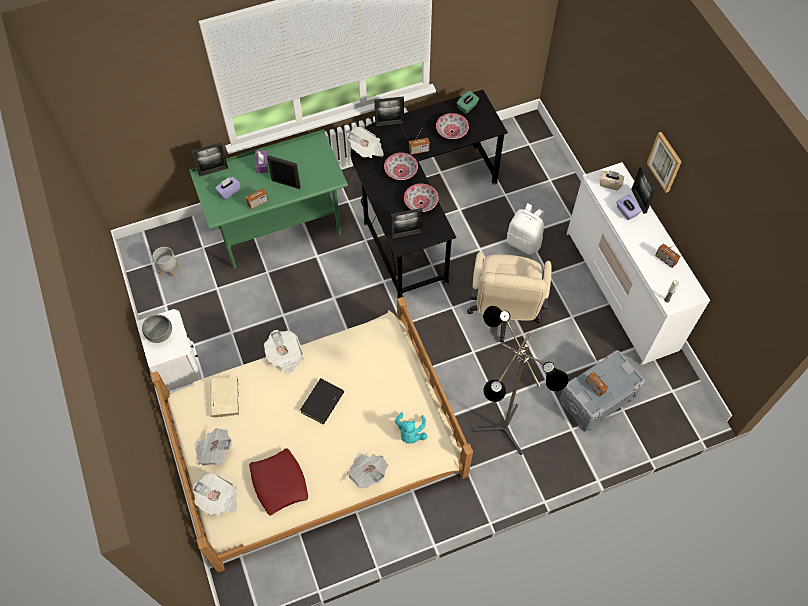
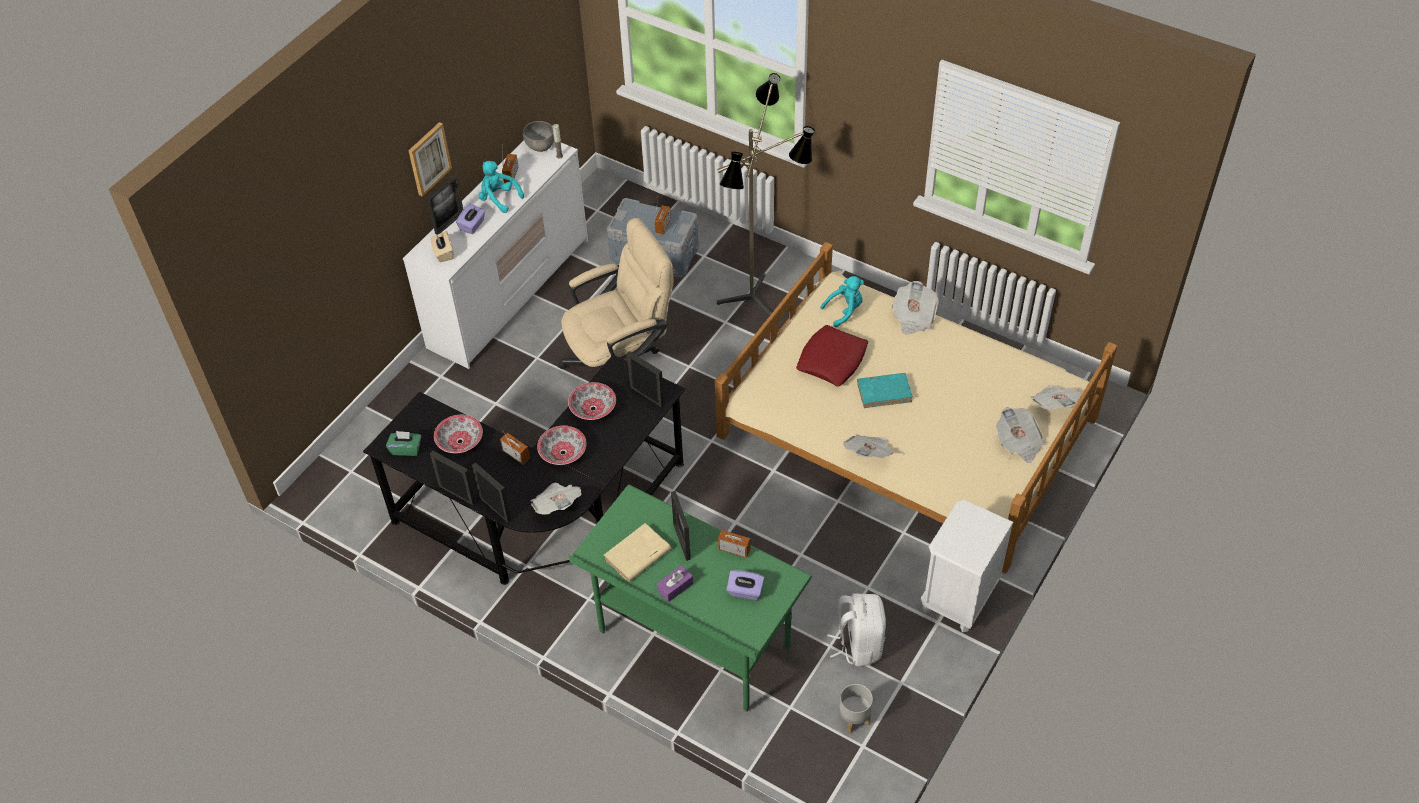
camera: 125 degrees left, 10 degrees down
(160, 335) = (972, 538): grey bowl -> grey bowl (541, 147)
(213, 171) = (731, 631): picture frame -> picture frame (457, 494)
(224, 397) = (962, 472): beige book -> beige book (637, 555)
(279, 483) = (992, 372): red pillow -> red pillow (832, 360)
(322, 403) = (884, 392): black book -> turquoise book
(524, 242) = (510, 398): white backpack -> white backpack (858, 644)
(644, 240) = (499, 199): none -> turquoise plush toy

